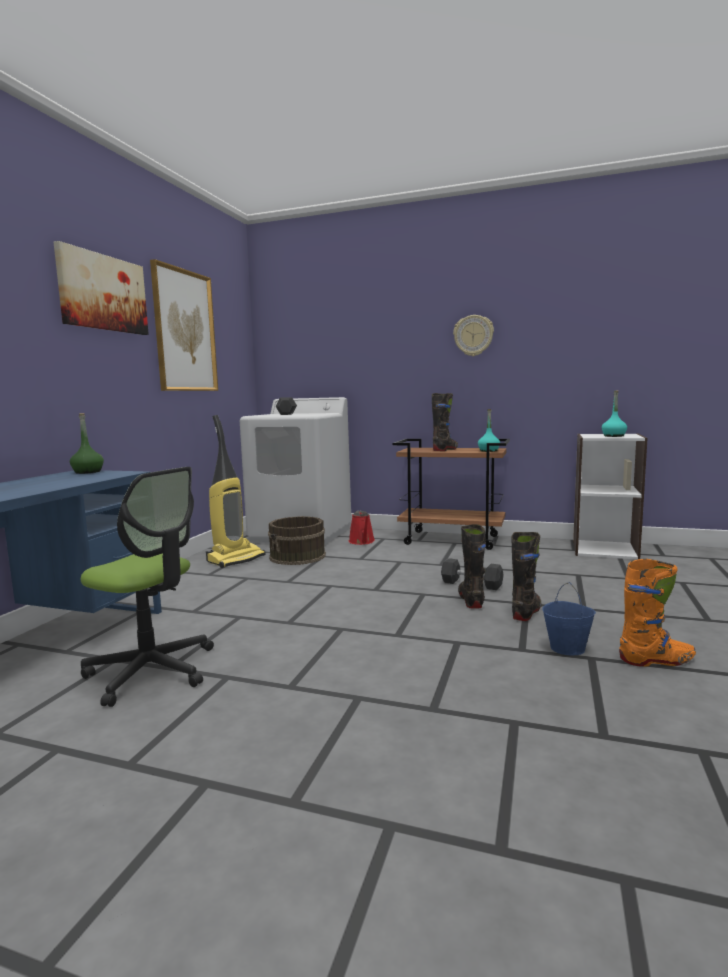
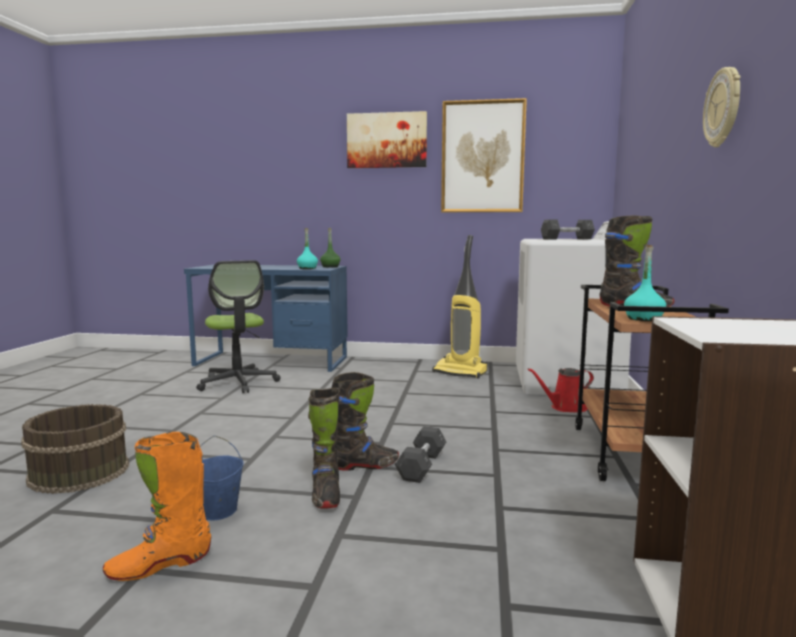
camera: 80 degrees right, 0 degrees up
(151, 671) = (238, 383): office chair -> office chair turned 45 degrees counterclockwise
(298, 556) = (483, 389): brown bucket -> brown bucket (78, 472)
(526, 612) = (326, 495): black boot -> black boot turned 60 degrees clockwise
(613, 436) = (730, 330): turquoise bottle -> turquoise bottle (307, 268)
(656, 661) = (160, 565): orange boot -> orange boot turned 75 degrees clockwise

